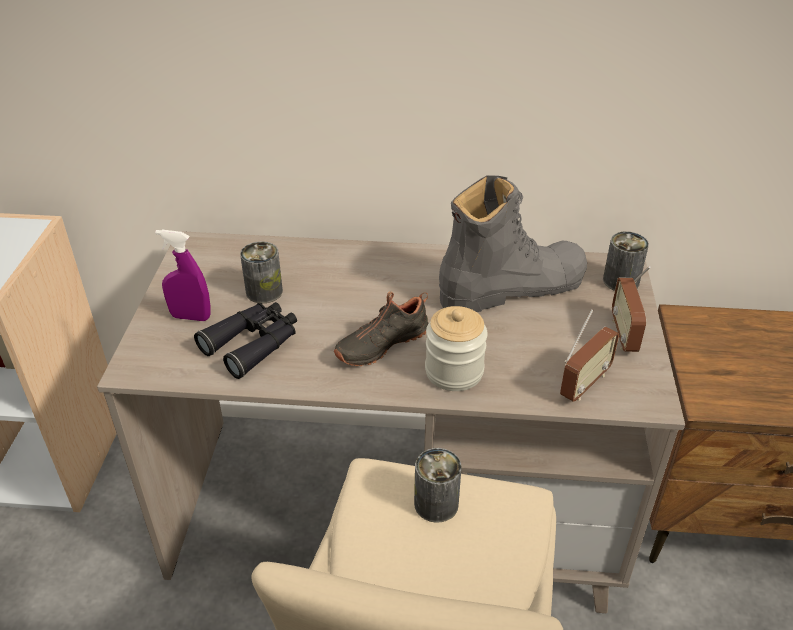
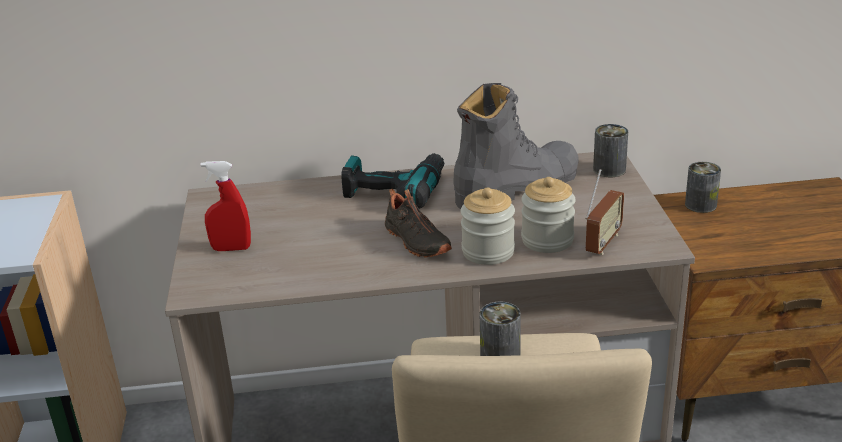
camera: 10 degrees left, 10 degrees down
(191, 317) = (231, 248): purple spray bottle -> red spray bottle
(253, 344) = (299, 259): black binoculars -> none
(264, 291) = (292, 221): can -> can (700, 205)
(381, 343) = (415, 242): black shoe -> black shoe turned 75 degrees counterclockwise
(382, 268) = (395, 190): none -> power drill
(523, 368) = (547, 240): none -> jar
(624, 334) = (624, 205): radio -> none

